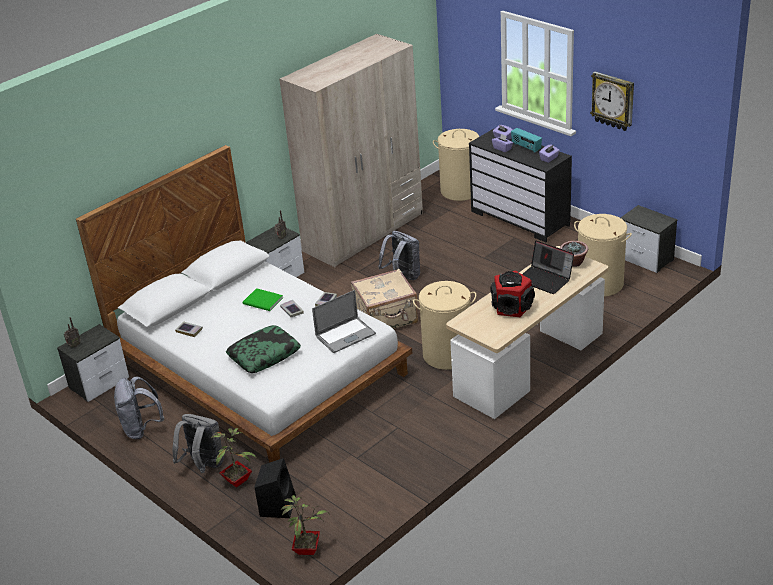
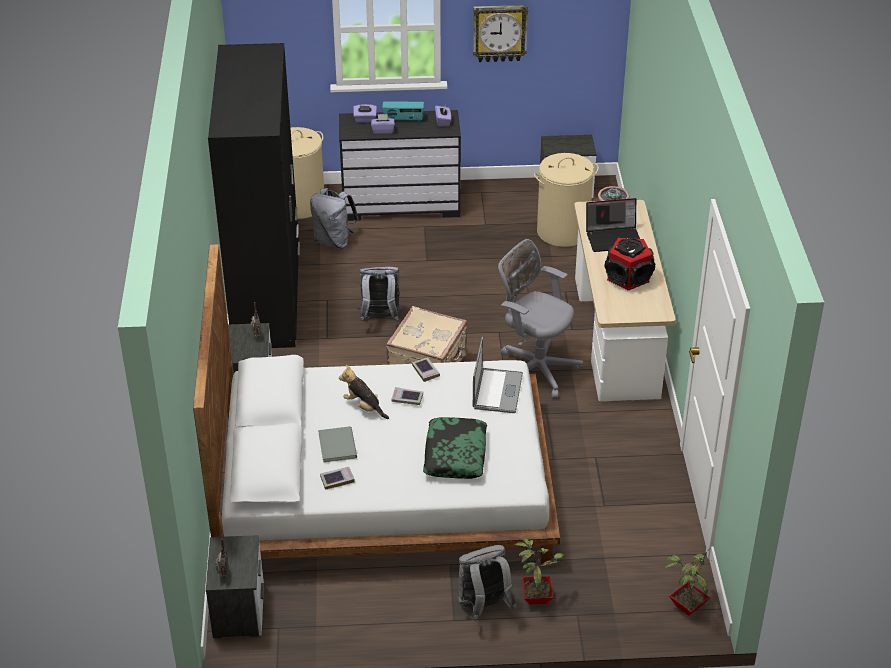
camera: 50 degrees left, 5 degrees up
(142, 429) = (365, 620): grey backpack -> grey backpack (334, 241)
(219, 313) = (338, 444): none -> grey book
(263, 301) = (364, 407): green book -> plush toy
(278, 505) = (605, 591): black speaker -> none
(364, 232) = (267, 295): beige wardrobe -> black wardrobe
(447, 354) = (535, 368): beige laundry basket -> grey office chair

